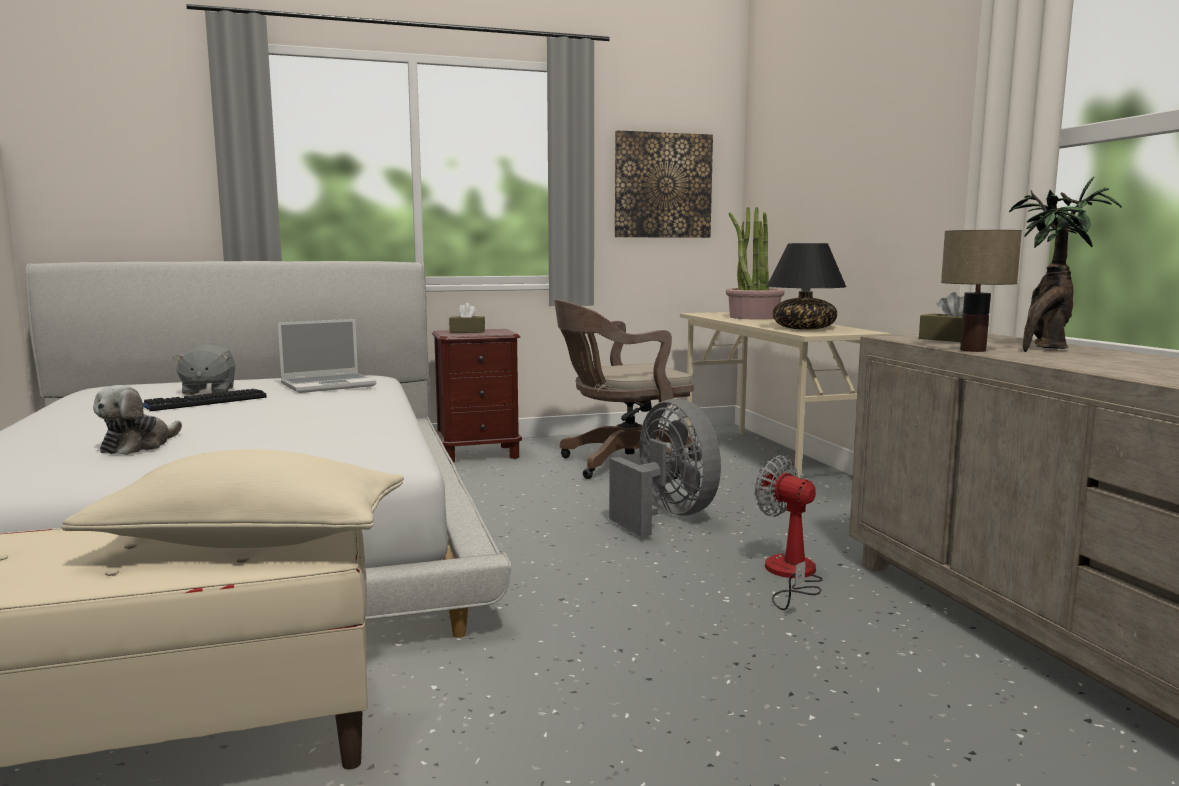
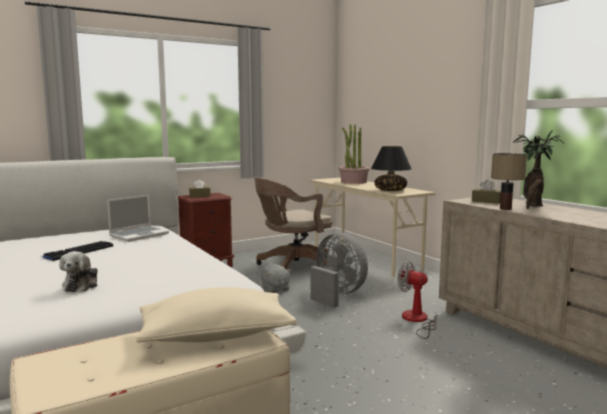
camera: 15 degrees left, 0 degrees up
(208, 391) = (68, 243): grey plush toy -> grey plush toy (275, 288)
(662, 185) = (297, 109): picture -> none

